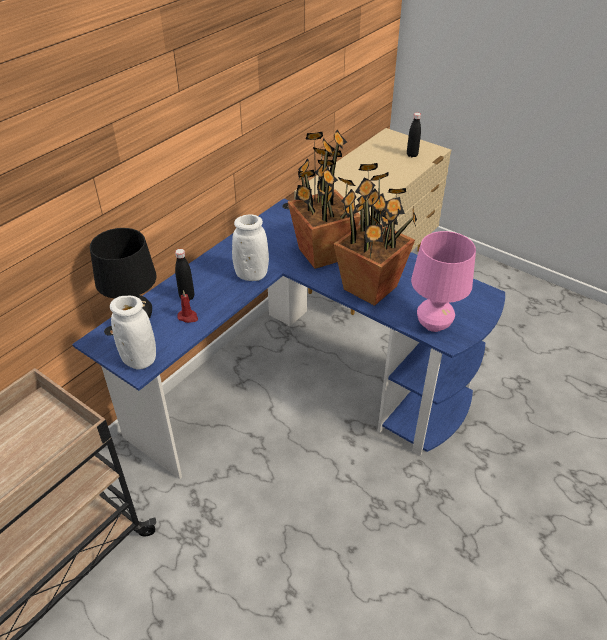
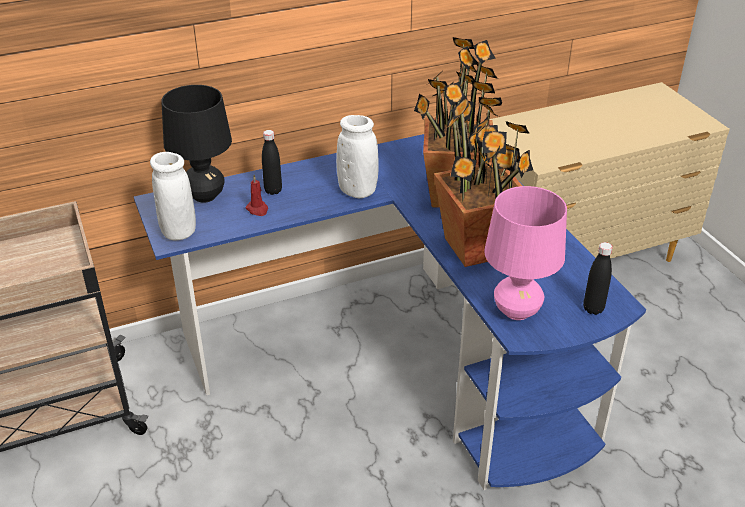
camera: 30 degrees right, 5 degrees down
(412, 155) = (667, 121): black bottle -> black bottle (593, 309)

